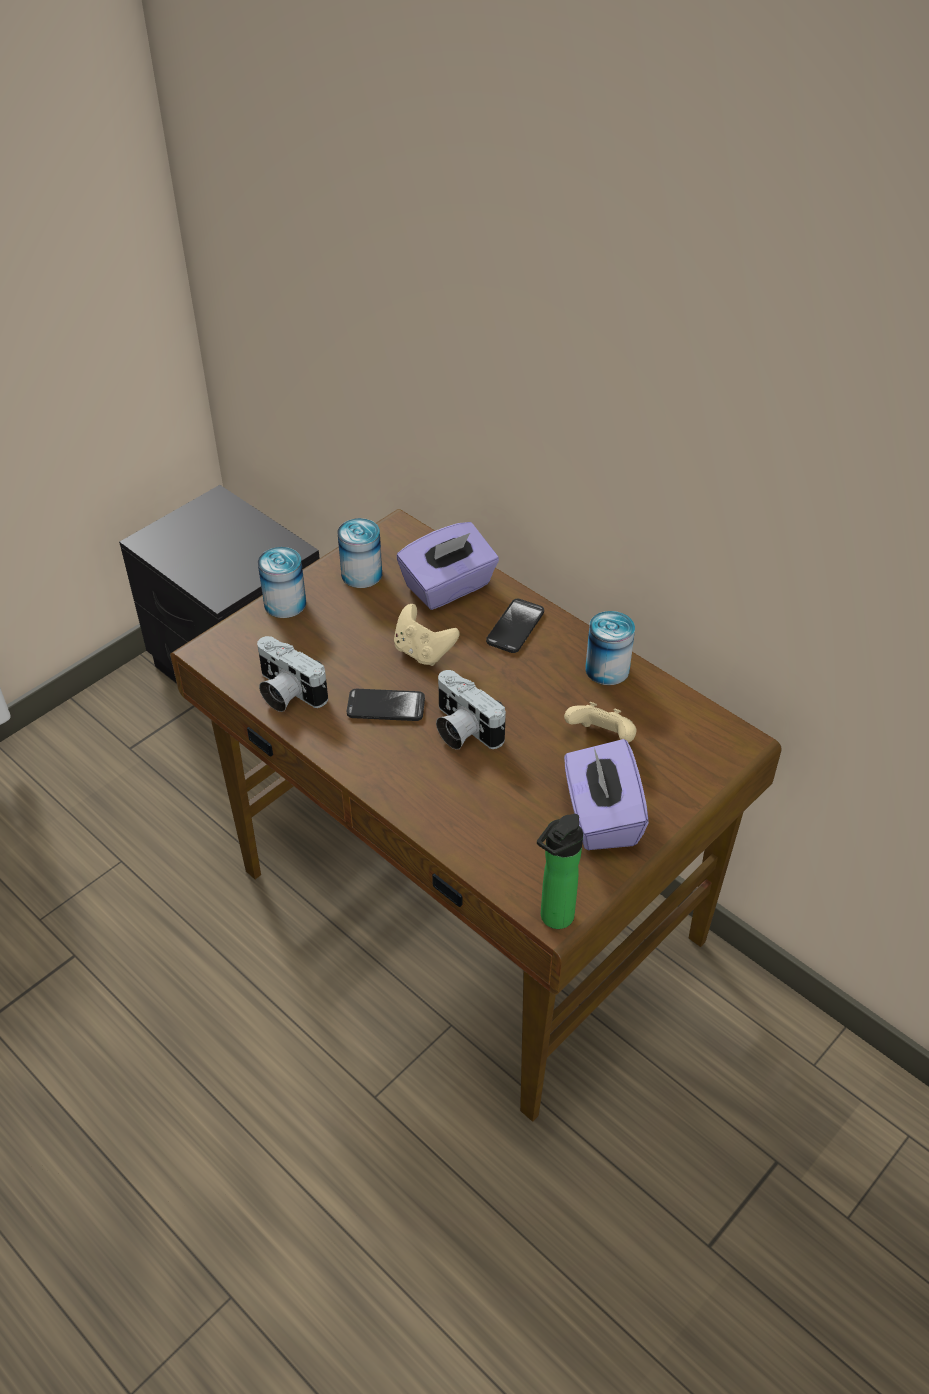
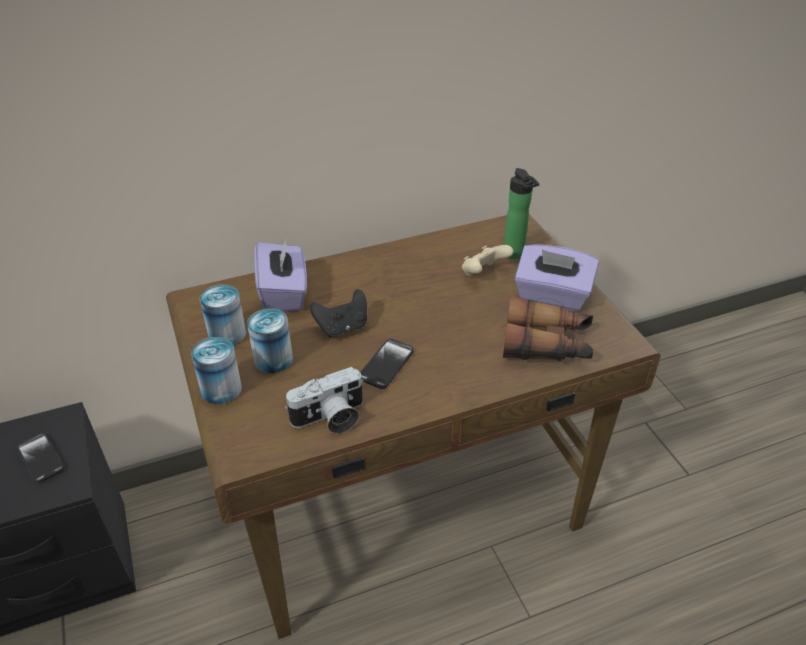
camera: 65 degrees left, 5 degrees down
(423, 652) = (342, 327): beige game controller -> black game controller
(462, 730) = (436, 332): camera -> none
(503, 834) = (547, 344): none -> binoculars
(515, 627) = (352, 276): phone -> phone (41, 458)
(553, 919) = (630, 344): bottle -> bottle (515, 255)
(607, 669) = (423, 250): can -> can (273, 359)

